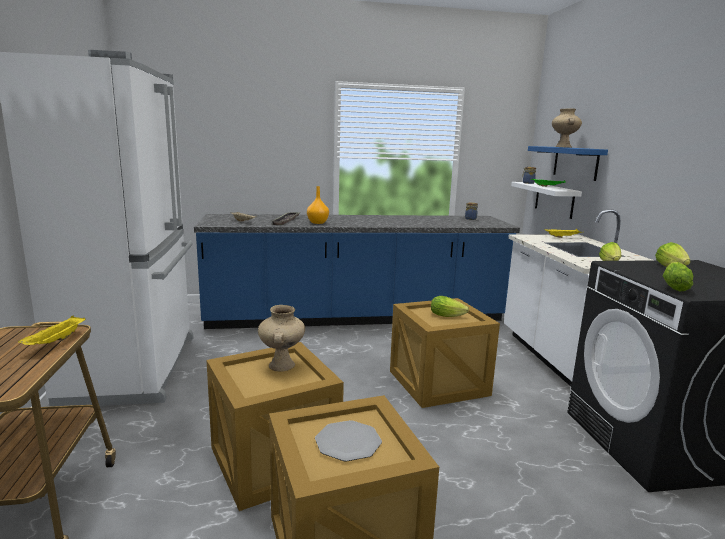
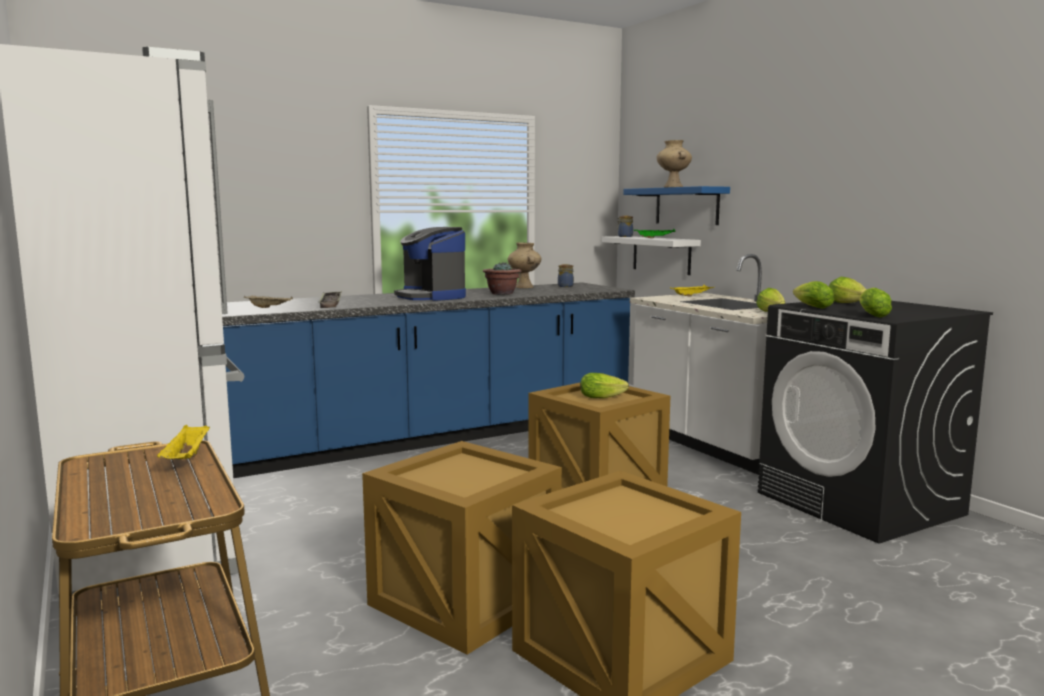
camera: 20 degrees left, 5 degrees down
(282, 365) = (464, 466): beige vase -> beige vase (524, 287)
(317, 223) = (378, 302): orange vase -> none
(348, 442) = (625, 514): plate -> none
(359, 221) = (431, 296): none -> coffee machine
(413, 222) = (502, 293): none -> potted plant
(627, 268) = (810, 307): none -> lettuce

